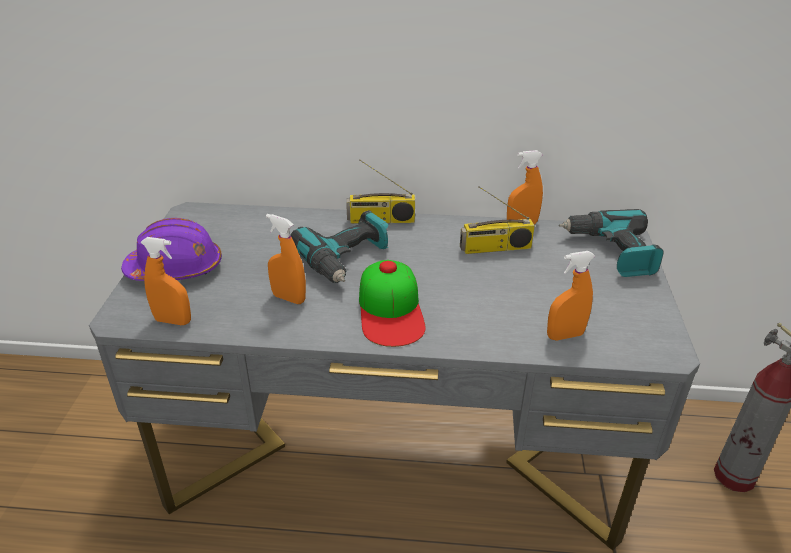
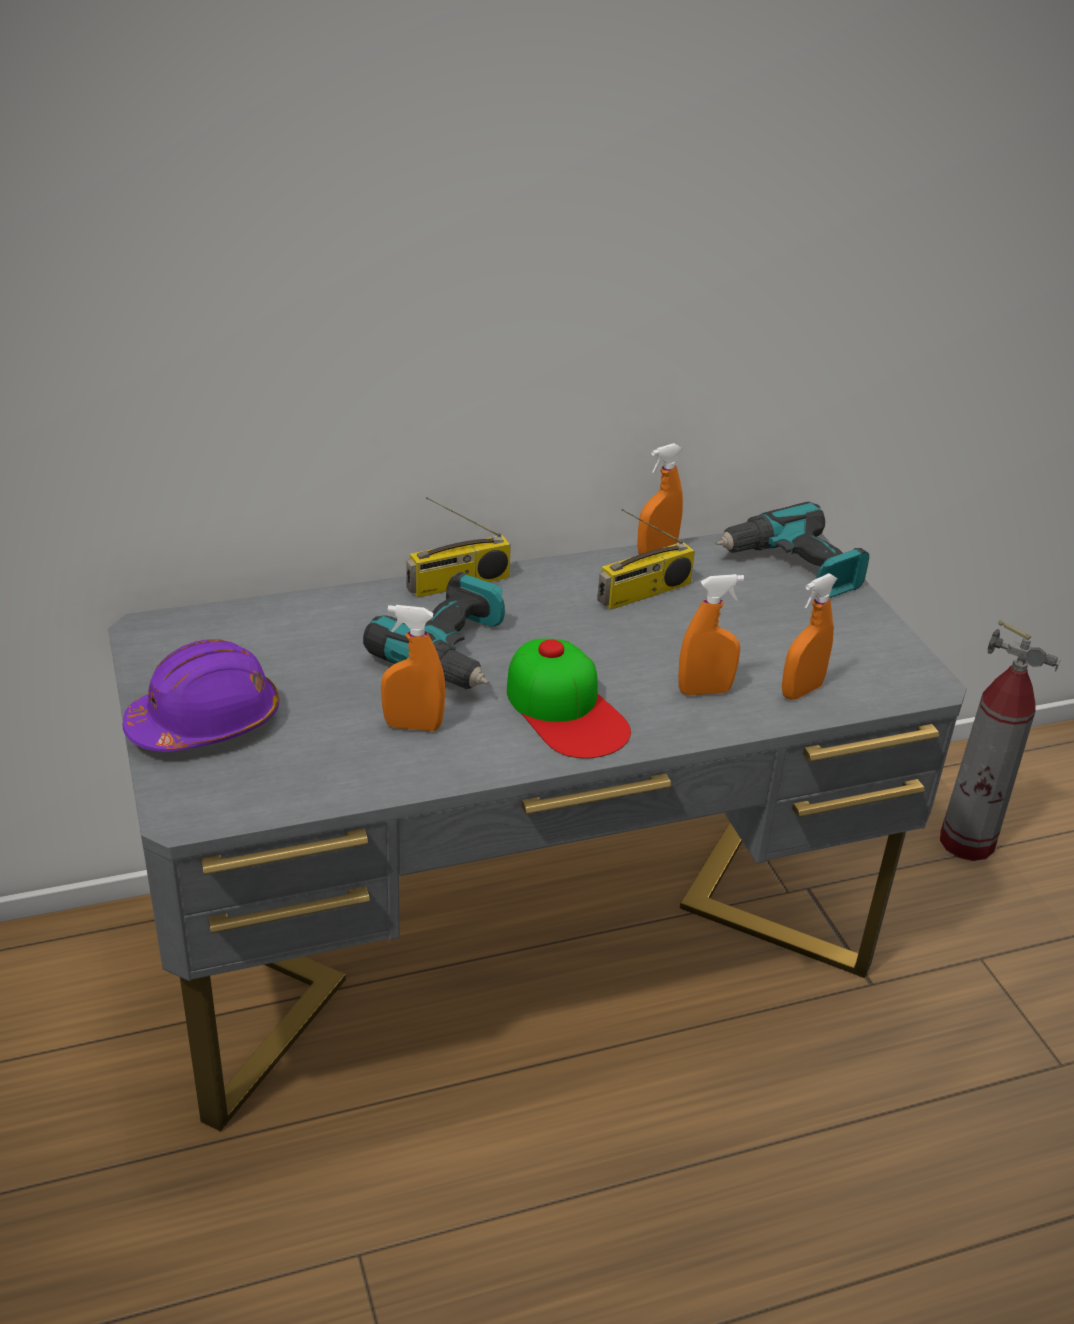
camera: 25 degrees left, 0 degrees up
(173, 321) = (269, 797): orange spray bottle -> orange spray bottle (704, 691)

